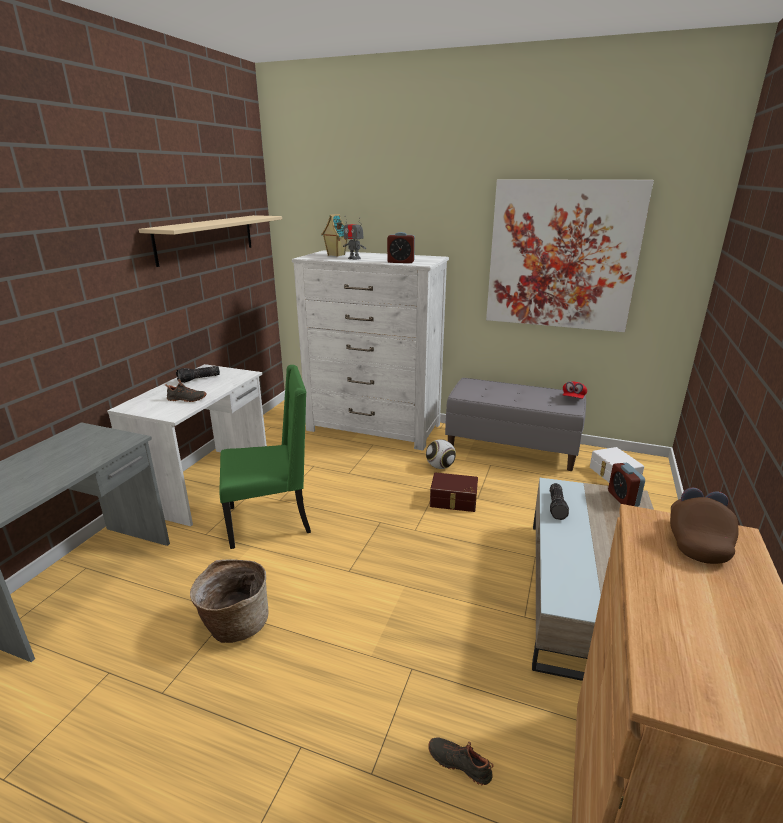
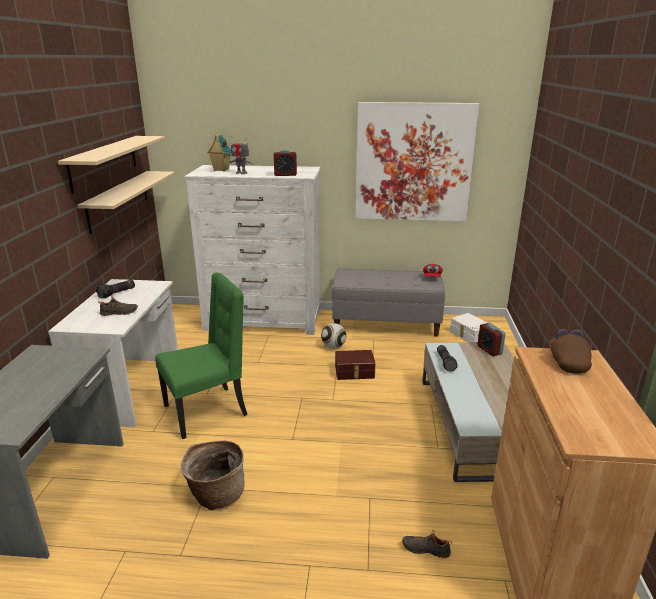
camera: 15 degrees left, 0 degrees up
(223, 281) = (118, 200): none -> beige shelf

